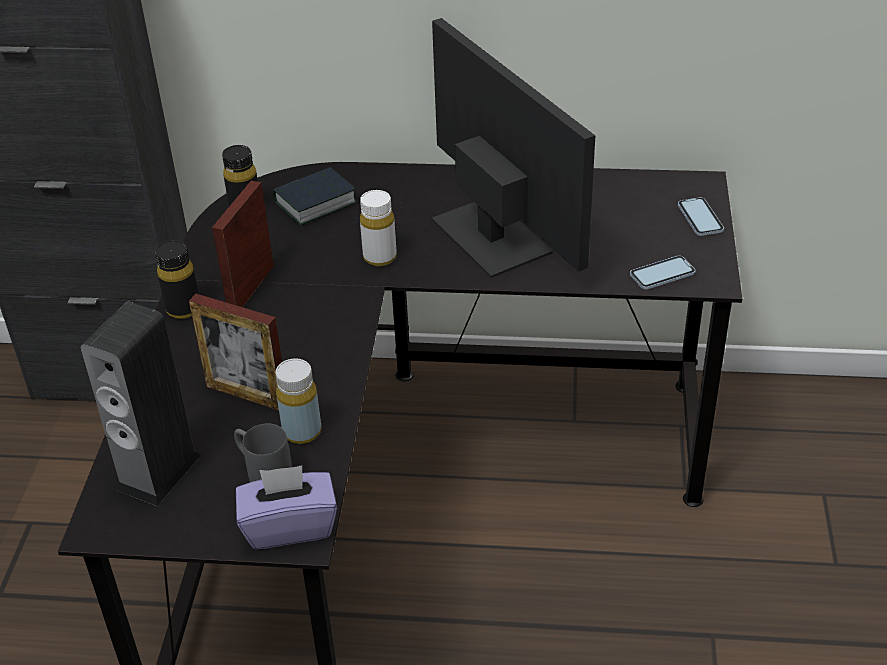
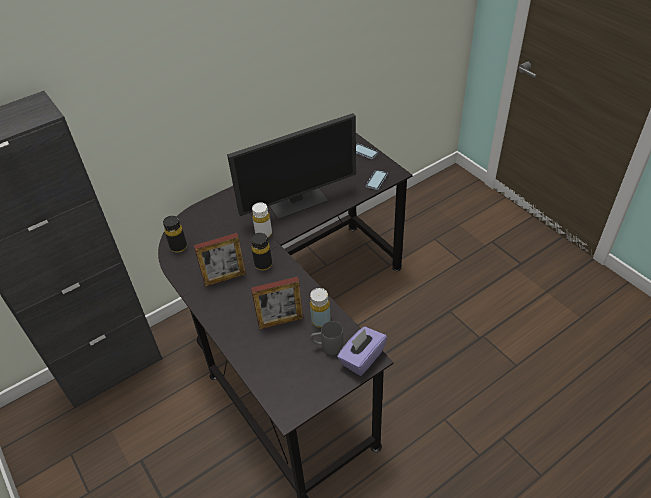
camera: 40 degrees left, 5 degrees up
(158, 472) = (284, 375): speaker -> none
(183, 309) = (206, 305): black bottle -> black bottle (263, 264)
(251, 288) = (225, 278): picture frame -> picture frame turned 90 degrees counterclockwise
(315, 203) = (206, 226): book -> none
(491, 235) = (296, 200): monitor -> monitor turned 135 degrees clockwise

